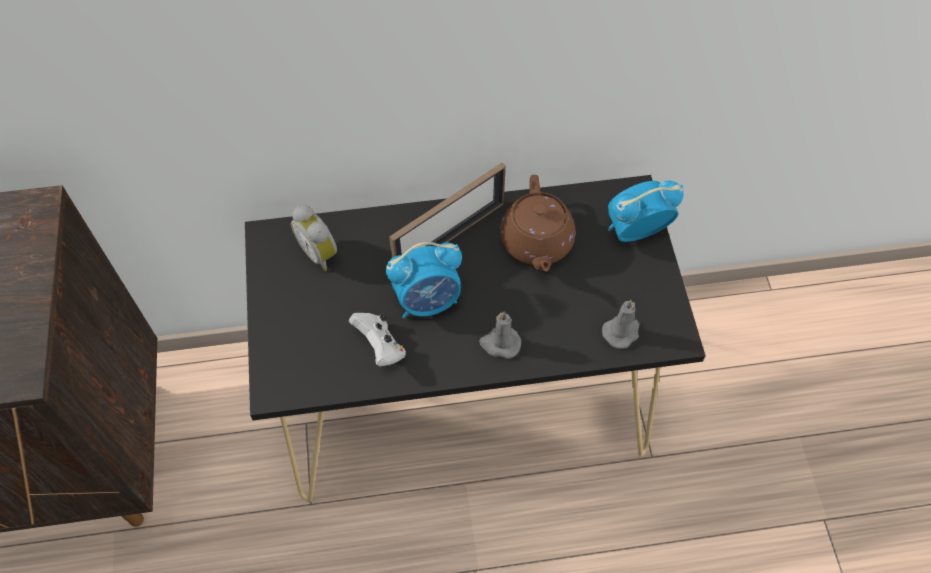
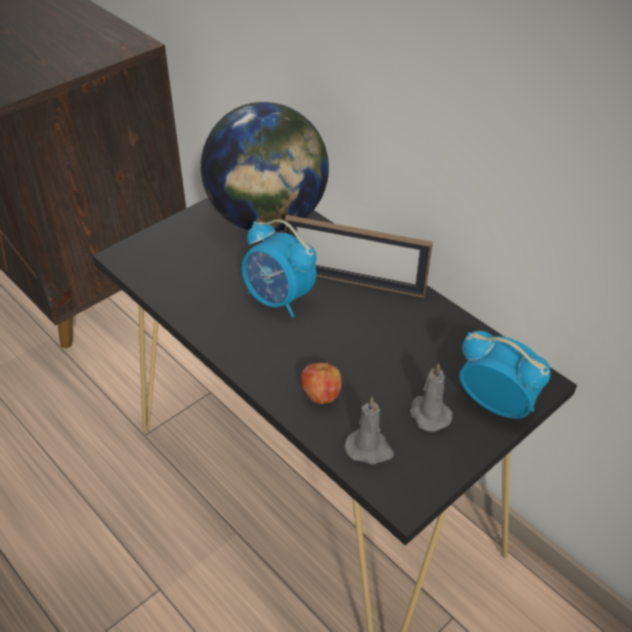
camera: 55 degrees right, 15 degrees down
(321, 252) = (267, 220): alarm clock -> globe
(380, 347) = (209, 293): white game controller -> none
(500, 343) = (276, 365): grey candle -> grey candle (428, 414)
(536, 243) = (406, 339): brown teapot -> none
(551, 332) = (321, 395): none -> apple

